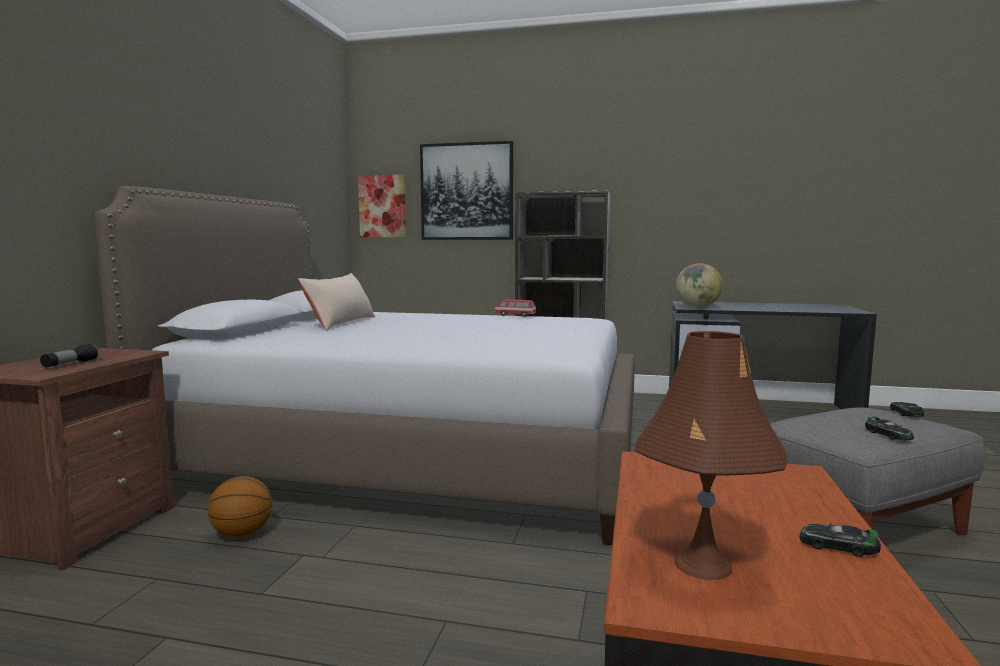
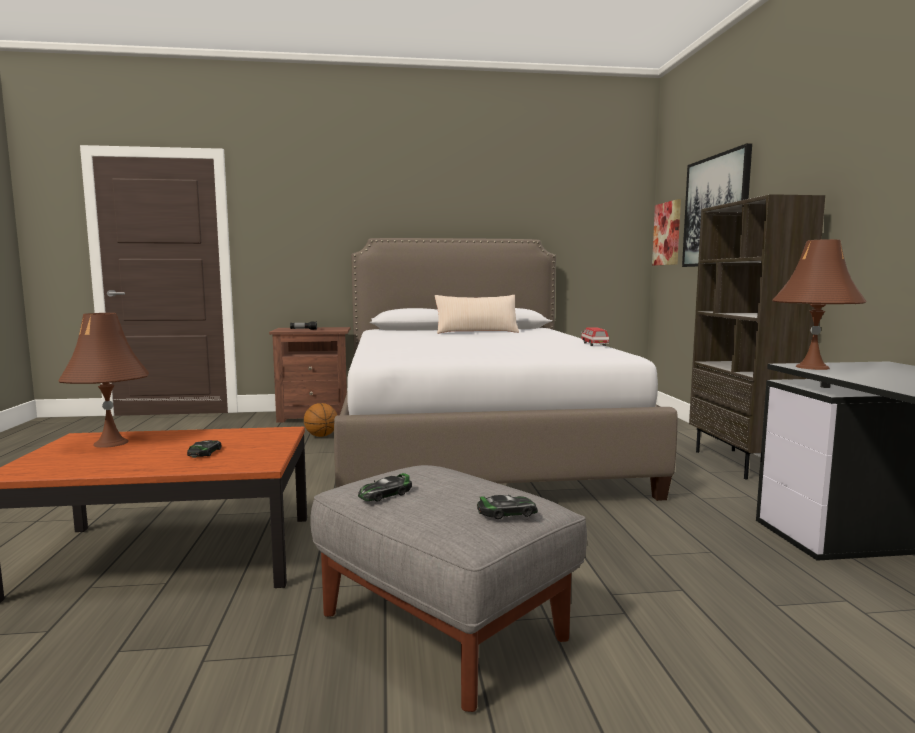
camera: 70 degrees right, 0 degrees up
(697, 307) = (812, 367): globe -> brown table lamp
(838, 546) = (119, 466): toy car -> toy car (204, 453)

